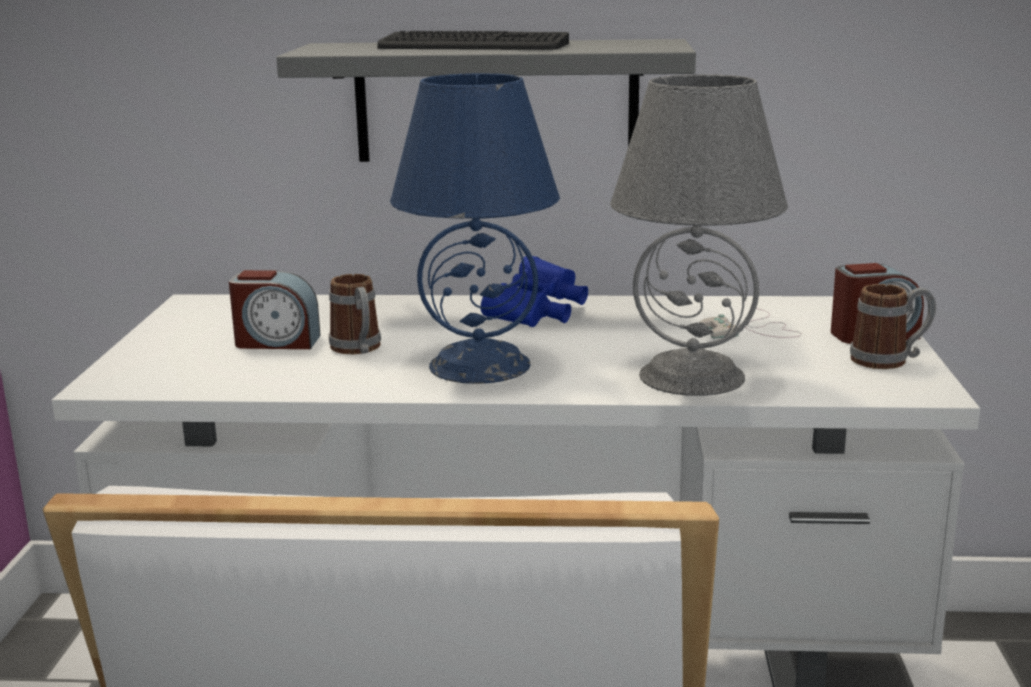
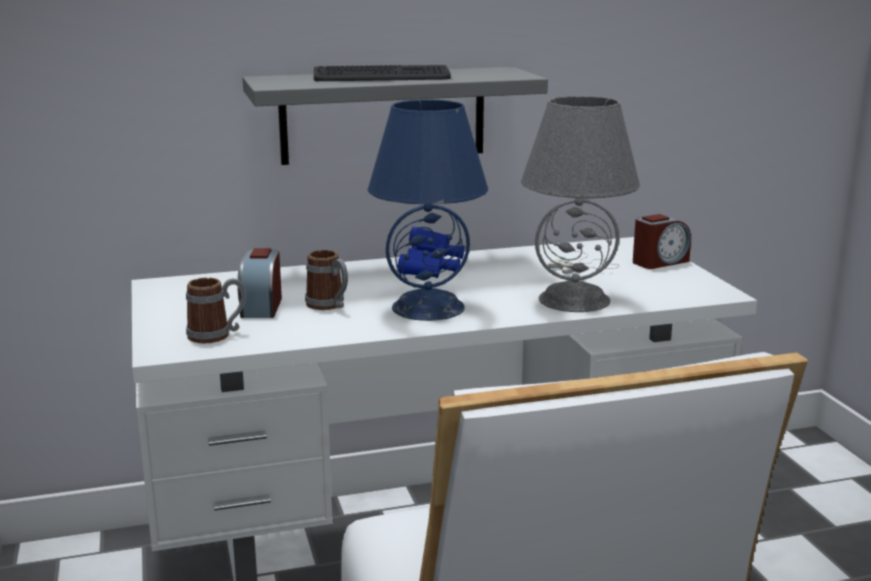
camera: 20 degrees left, 0 degrees up
(277, 342) = (261, 307): alarm clock -> alarm clock turned 105 degrees clockwise
(889, 360) = (683, 277): mug -> mug (217, 335)

